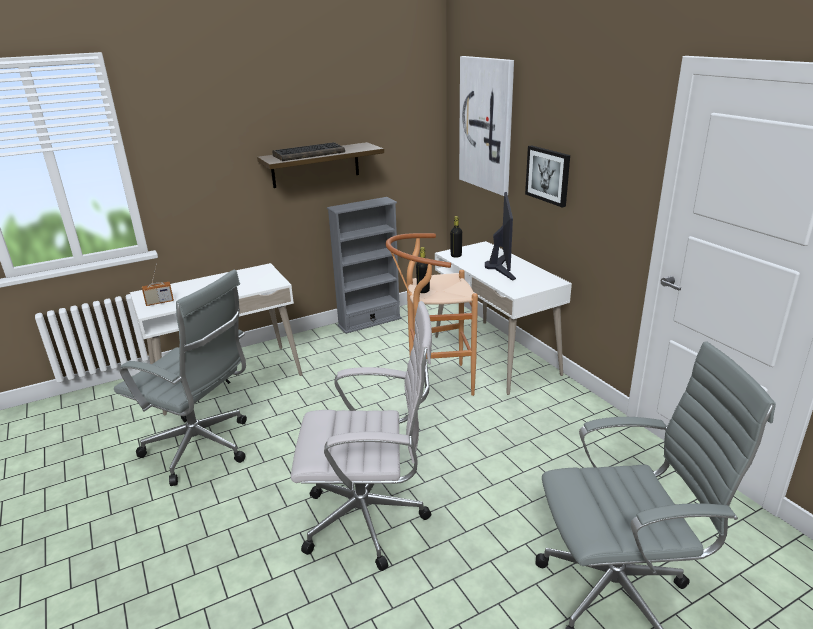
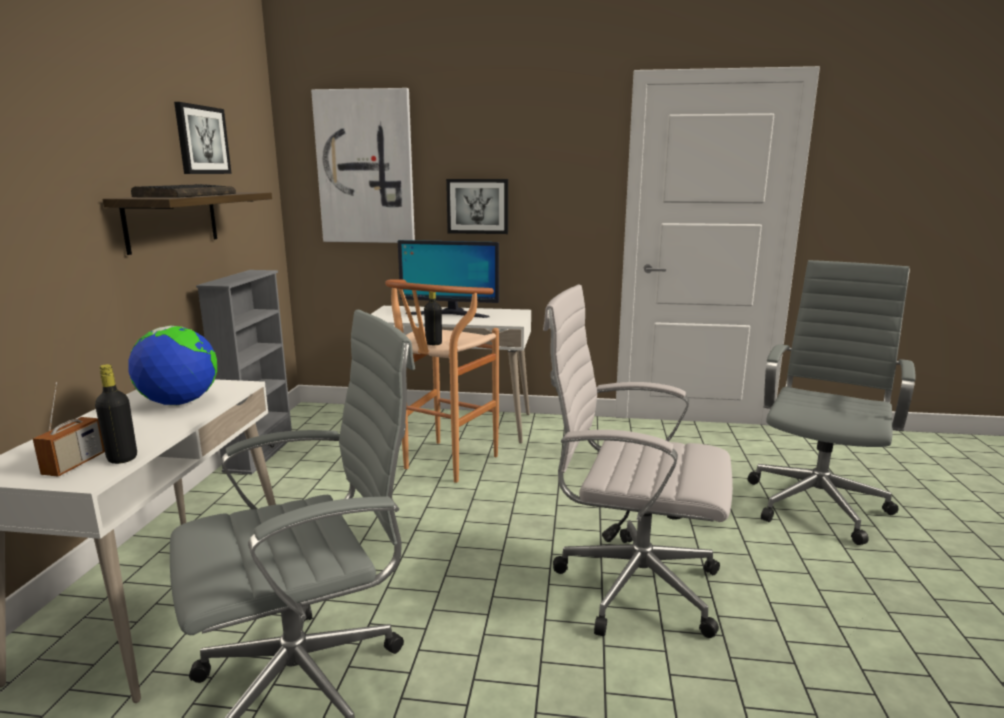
camera: 55 degrees left, 10 degrees down
(241, 284) = (179, 403): none -> globe
(352, 108) = (202, 140): none -> picture
(370, 520) = (629, 585): white office chair -> white office chair turned 105 degrees counterclockwise
(456, 255) = (388, 318): black bottle -> black bottle (122, 458)
(501, 266) = (450, 314): monitor -> monitor turned 150 degrees clockwise

